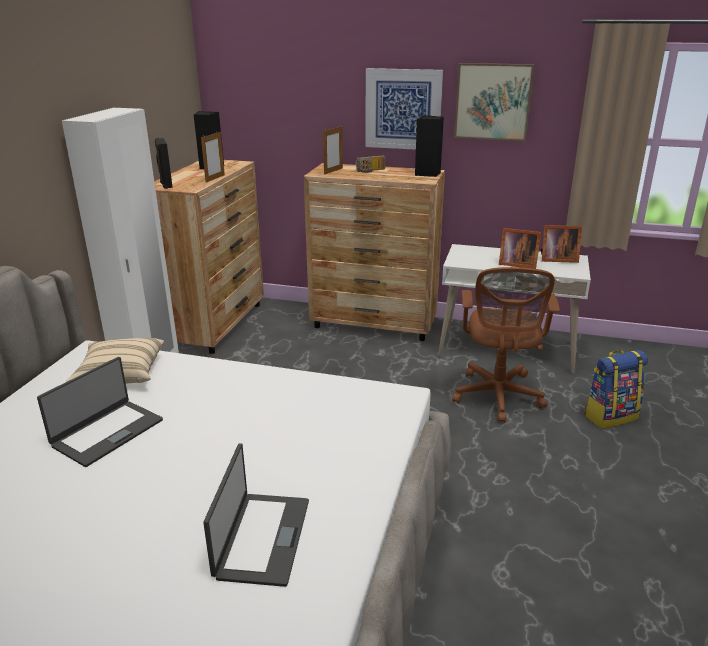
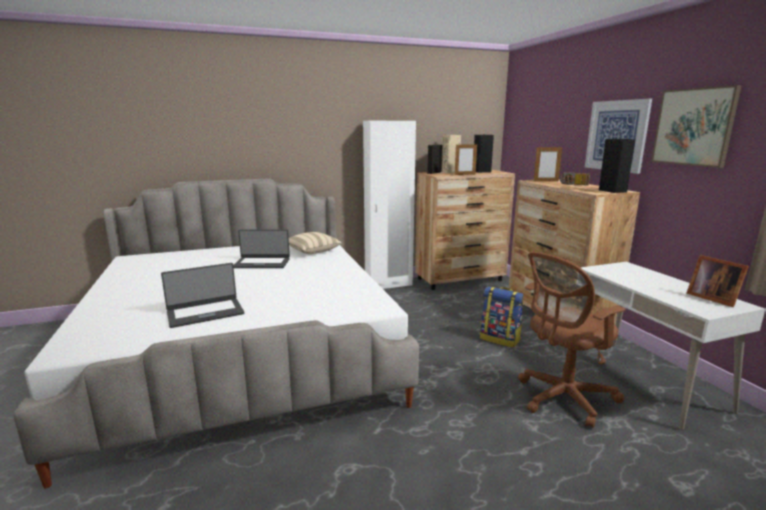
camera: 55 degrees right, 10 degrees down
(179, 177) = (451, 172): none -> beige speaker
(516, 264) = (652, 286): picture frame -> none
(610, 416) = (652, 477): backpack -> backpack (500, 339)

